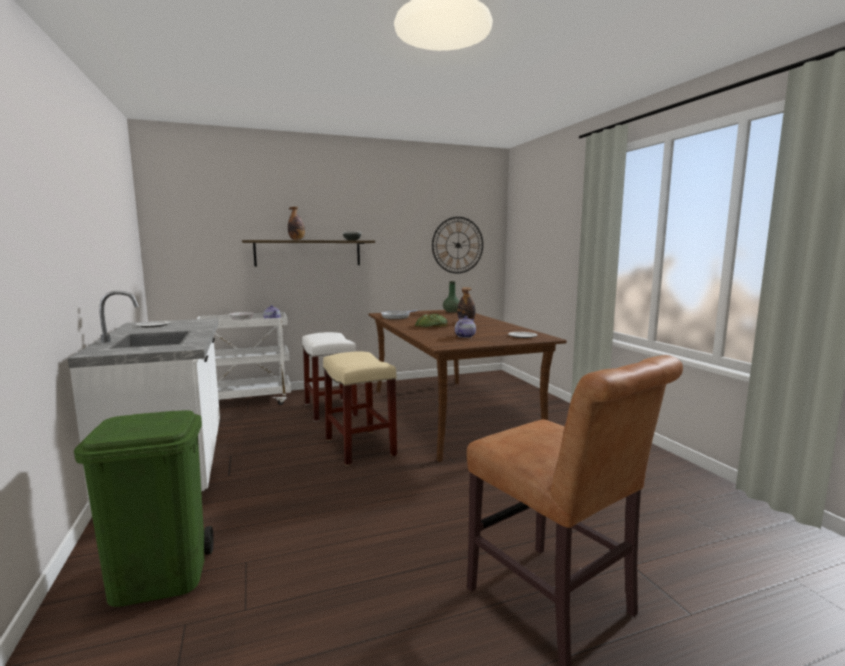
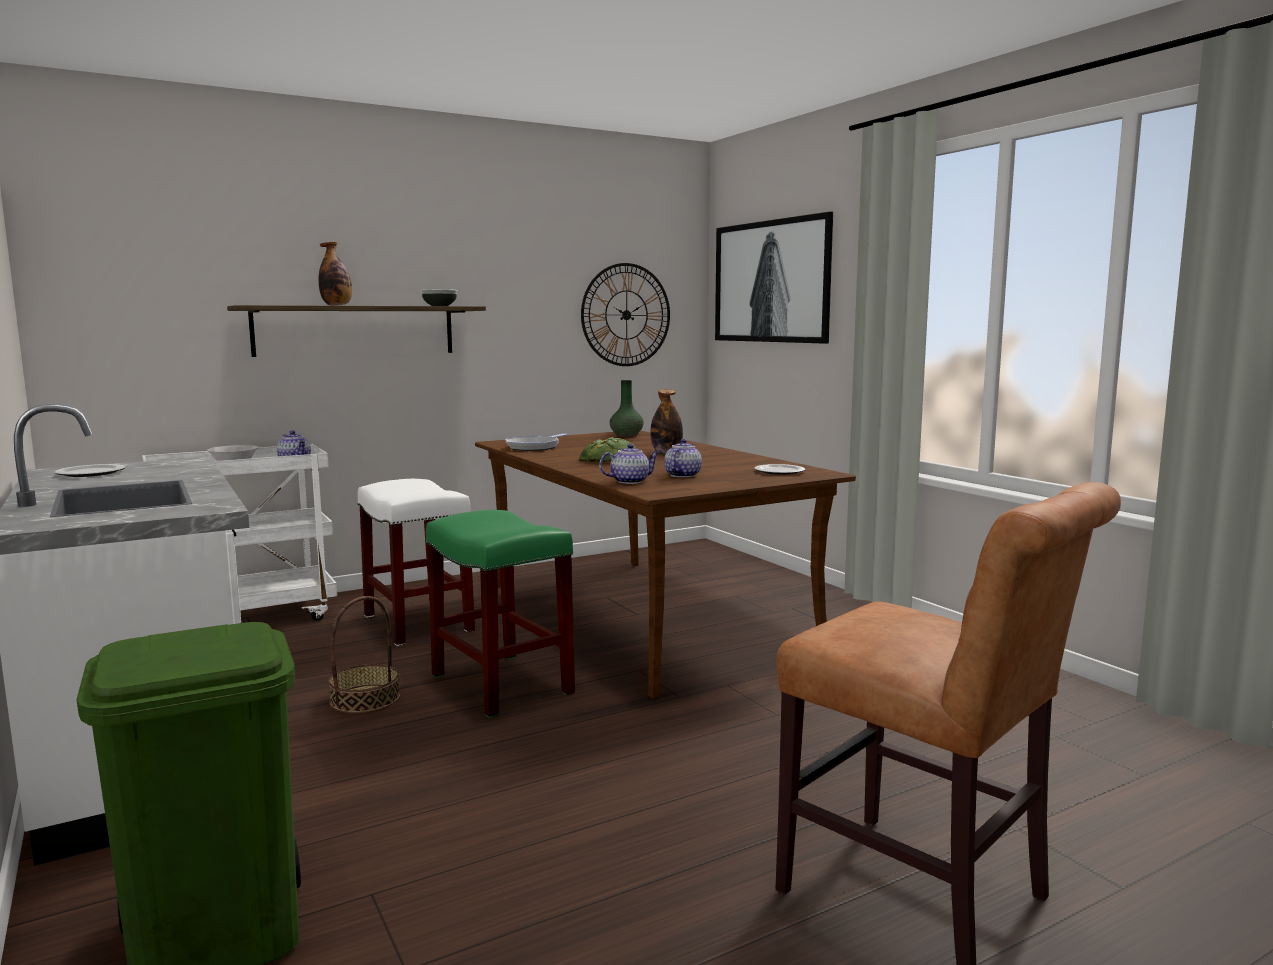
camera: 10 degrees left, 0 degrees up
(287, 449) = (365, 699): none -> basket
(359, 447) = (500, 684): beige stool -> green stool
(432, 339) = (630, 481): none -> teapot
(538, 226) = (772, 281): none -> picture

